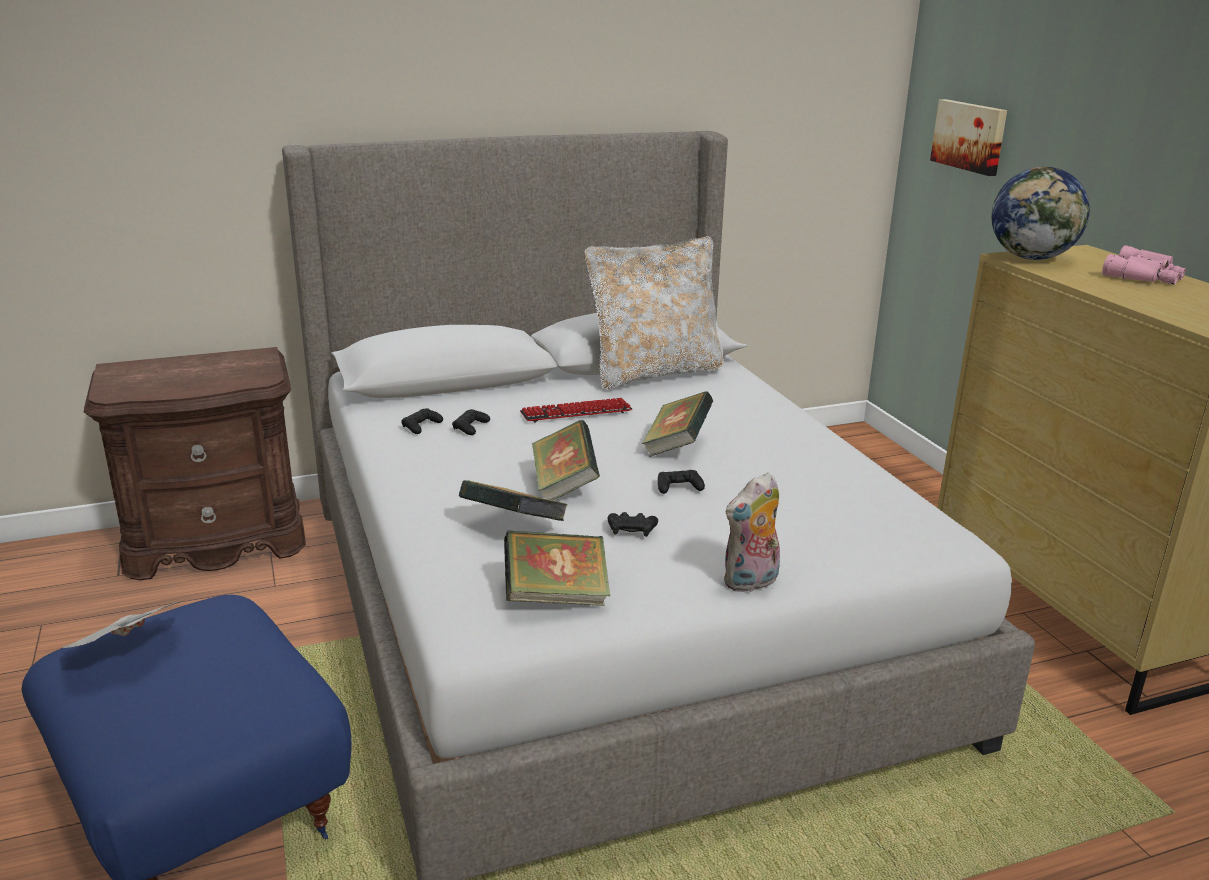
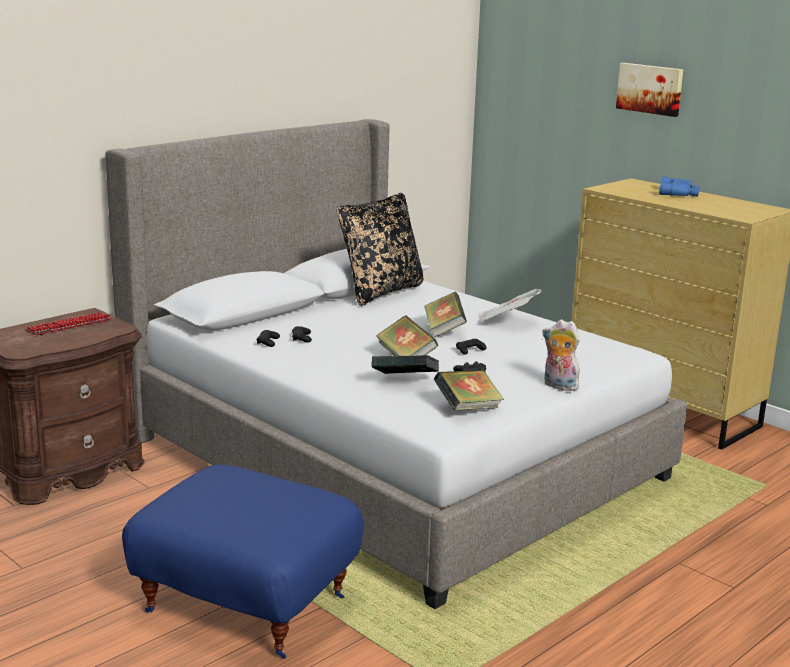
camera: 25 degrees left, 5 degrees down
(127, 651) = (197, 499): newspaper -> newspaper (506, 321)
(576, 412) = (358, 321): keyboard -> keyboard (69, 326)
(656, 375) = (382, 293): white pillow -> black pillow
(751, 582) = (558, 386): plush toy -> plush toy turned 90 degrees clockwise
(970, 136) = (533, 113): picture -> picture (650, 89)
(1032, 258) = (612, 188): globe -> none
(1144, 276) = (679, 193): pink binoculars -> blue binoculars

